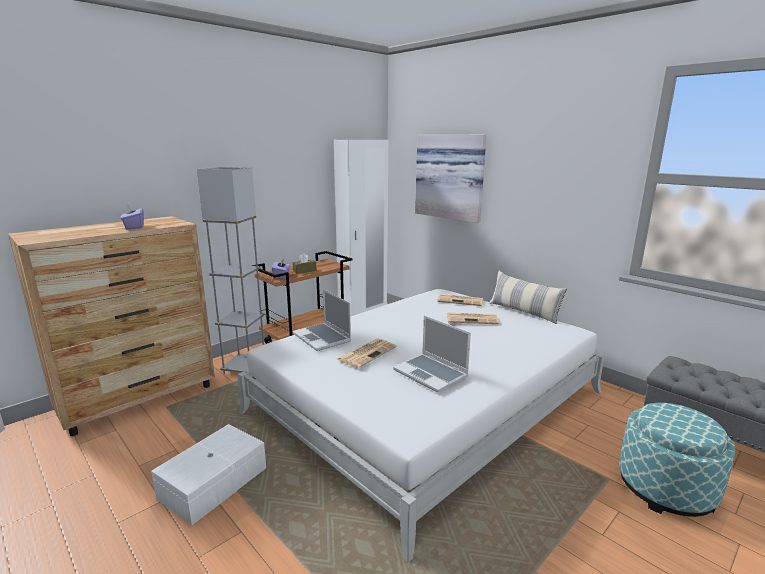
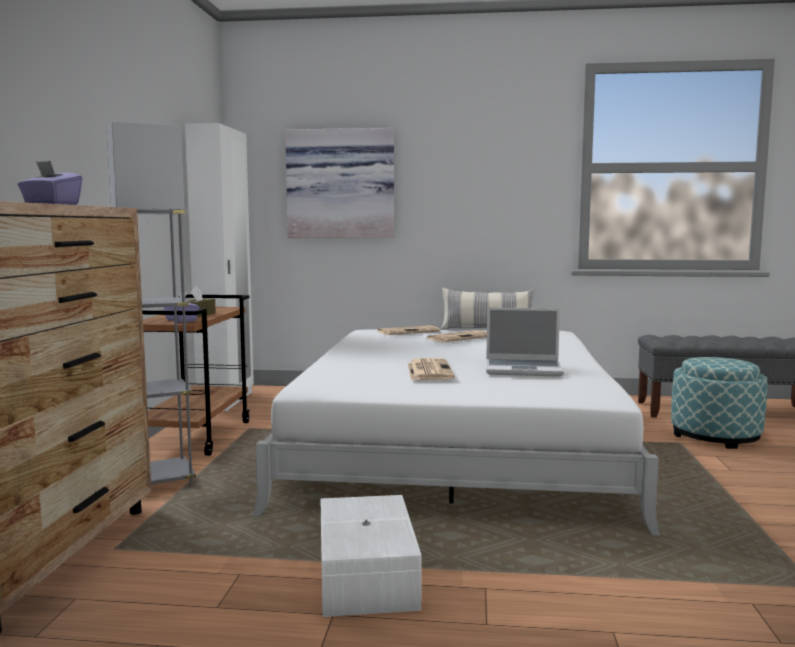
camera: 40 degrees left, 10 degrees down
(322, 338) = (344, 373): laptop -> none

